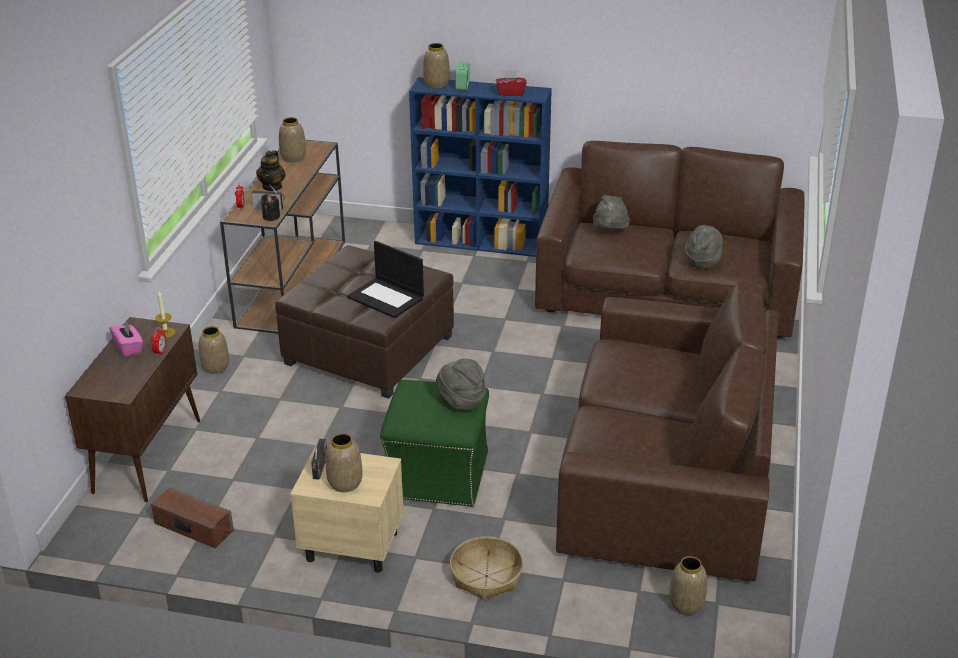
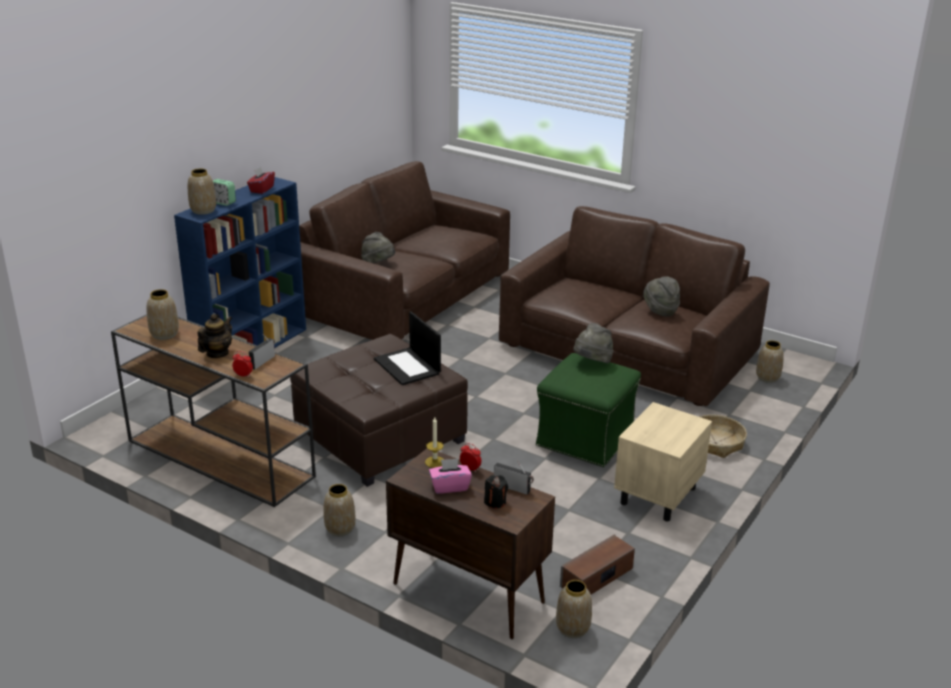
camera: 70 degrees left, 5 degrees down
(271, 217) = (283, 363): black candle -> black candle (495, 502)
(272, 186) = (217, 353): teapot -> teapot turned 90 degrees counterclockwise
(320, 468) = (651, 438): radio -> radio (513, 488)
(345, 483) = (676, 430): vase -> vase (572, 628)
(387, 298) = (408, 366): laptop -> laptop turned 90 degrees clockwise
(703, 261) = (456, 244): grey hat -> grey hat (660, 311)

